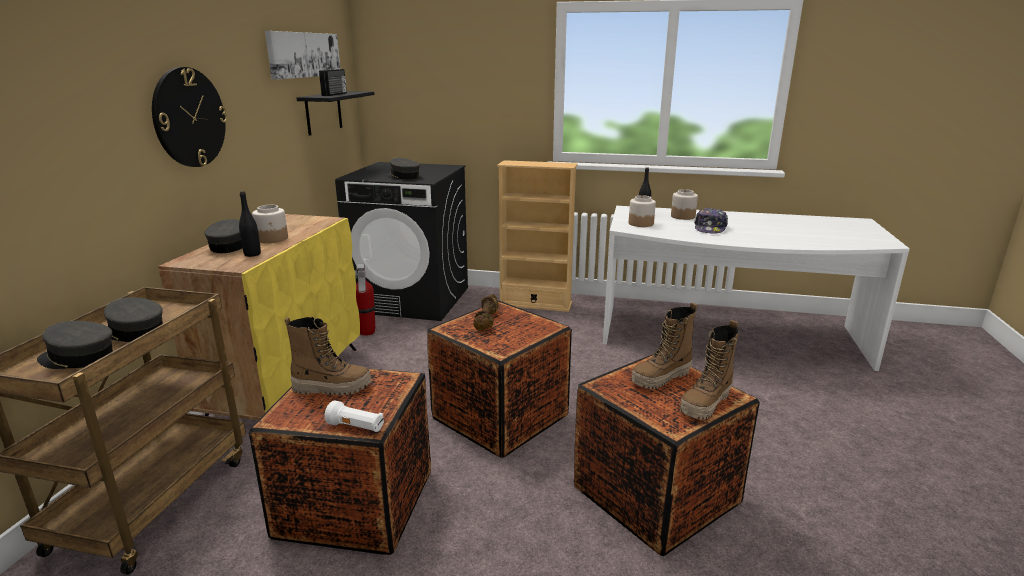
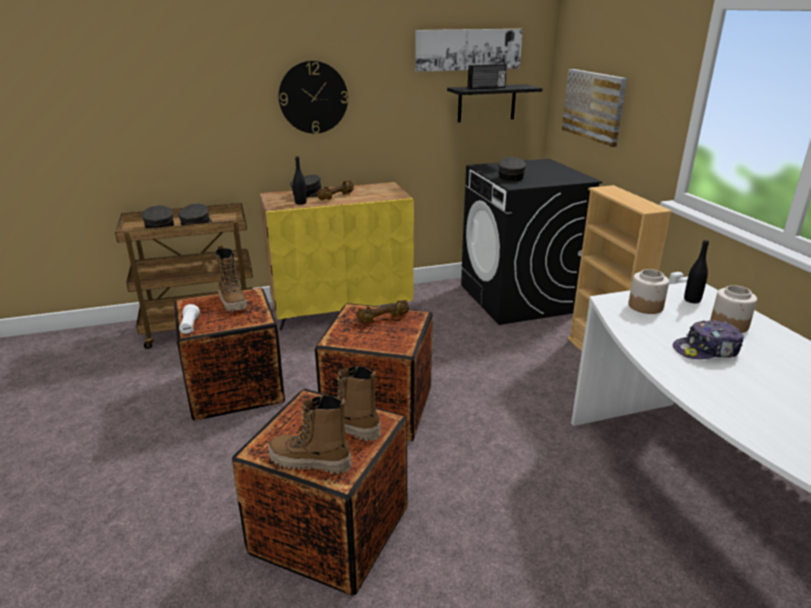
camera: 60 degrees right, 5 degrees up
(272, 239) = (336, 197): jar -> brown dumbbell
(367, 332) = (439, 304): fire extinguisher -> none
(431, 102) = (594, 106): none -> picture

